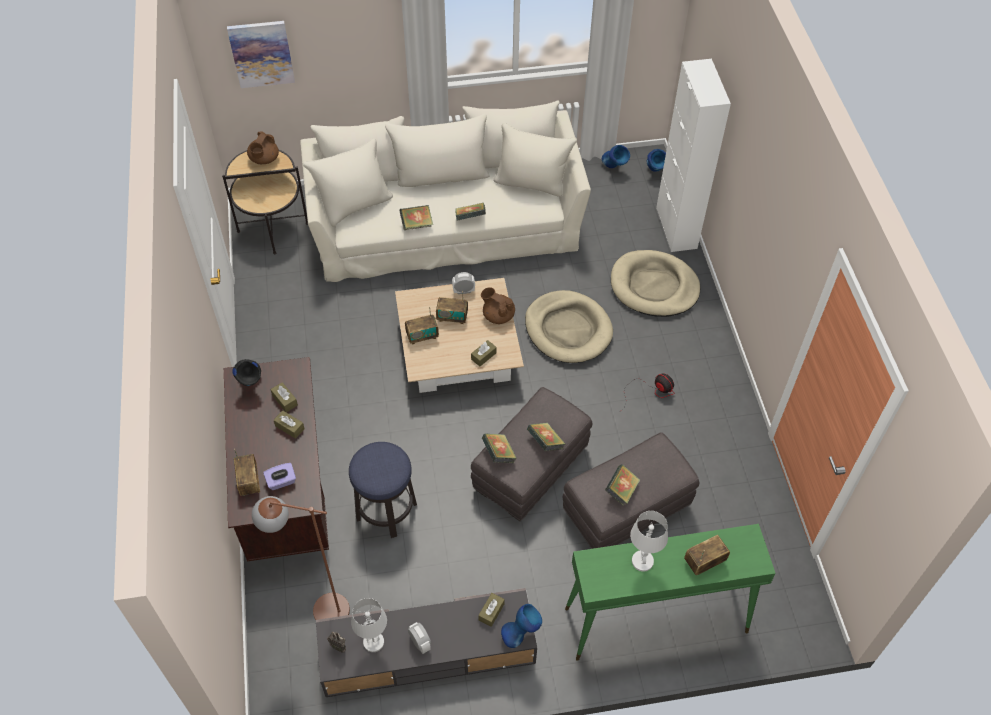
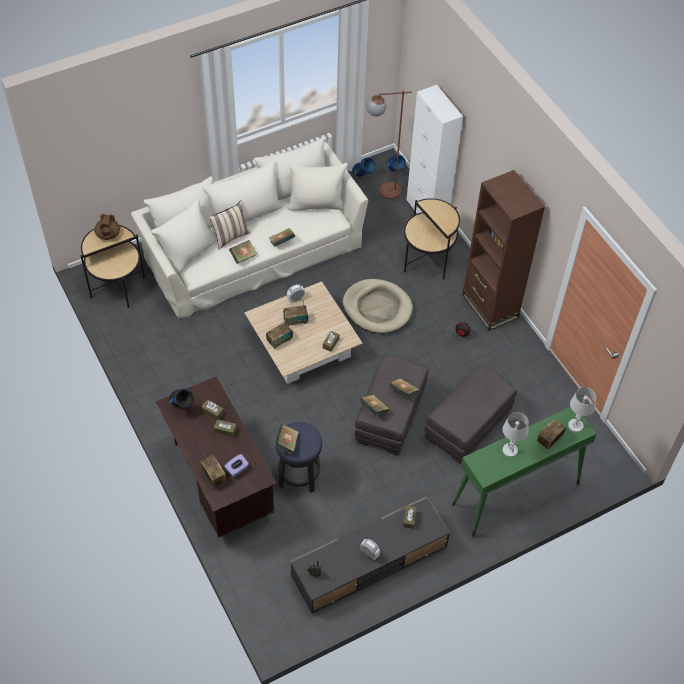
camera: 20 degrees left, 0 degrees up
(261, 53) = (96, 154): picture -> none
(318, 608) = (279, 556): brown floor lamp -> brown floor lamp (382, 192)
(373, 642) = (337, 563): white table lamp -> white table lamp (575, 426)
(412, 197) = (230, 236): none -> beige pillow
(498, 315) = (329, 311): brown teapot -> none
(521, 634) = (435, 527): blue vase -> none
(621, 490) = (468, 411): book -> book (287, 443)
(654, 286) = (427, 260): beige dog bed -> side table
(713, 363) = (490, 306): none -> brown bookcase

